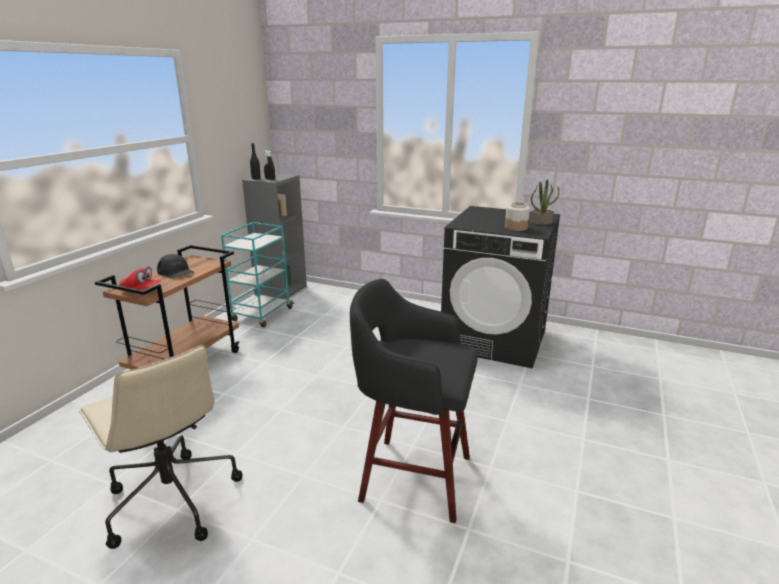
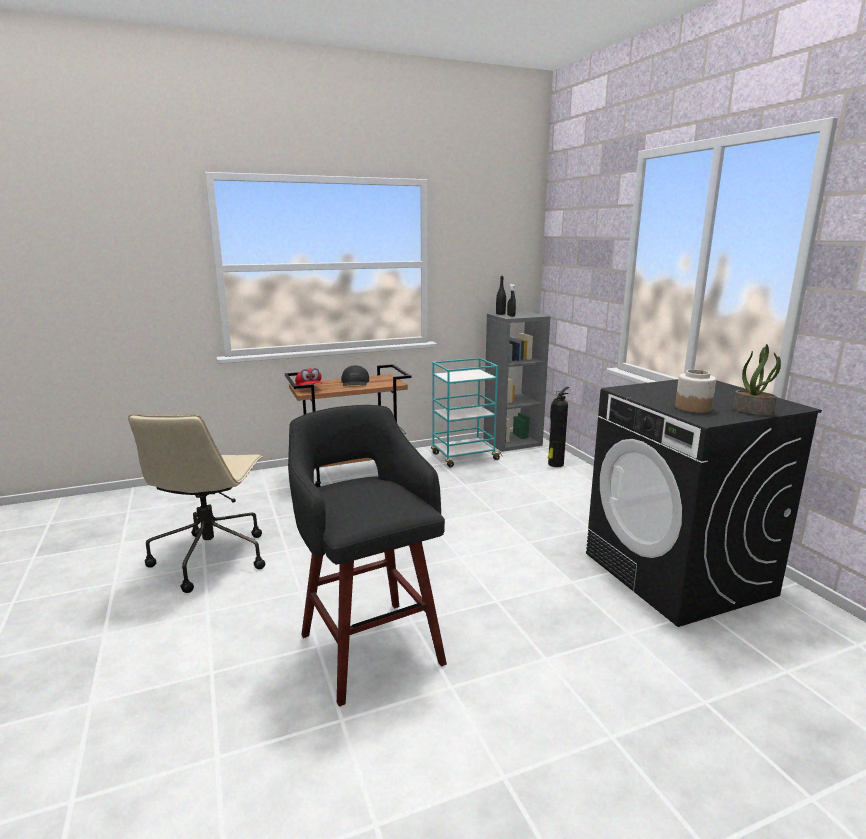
camera: 45 degrees right, 5 degrees down
(336, 297) = (555, 464): none -> fire extinguisher

